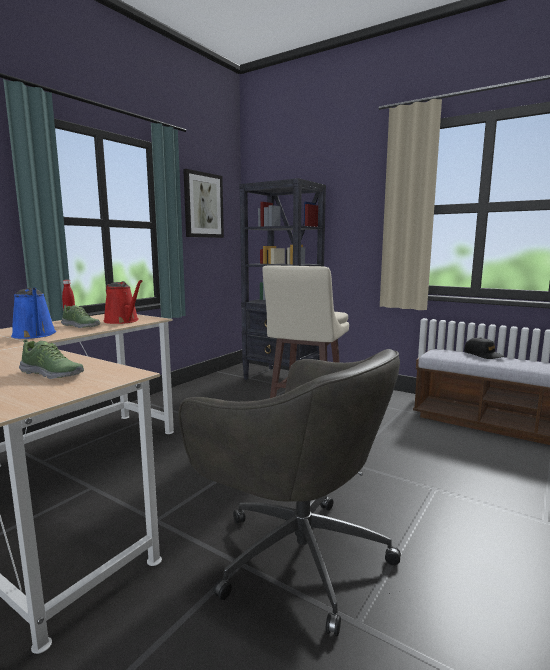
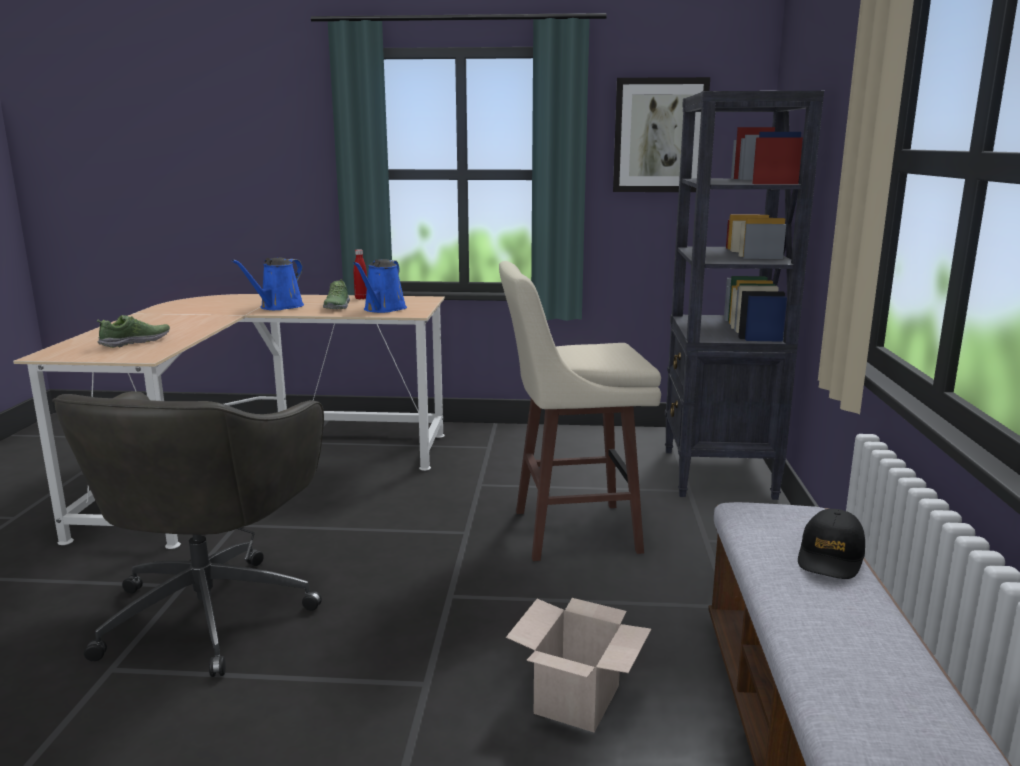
camera: 60 degrees right, 5 degrees up
(52, 374) = (136, 342): shoe -> shoe turned 135 degrees counterclockwise
(123, 321) = (383, 309): red watering can -> blue watering can
(462, 456) = (577, 701): none -> cardboard box

